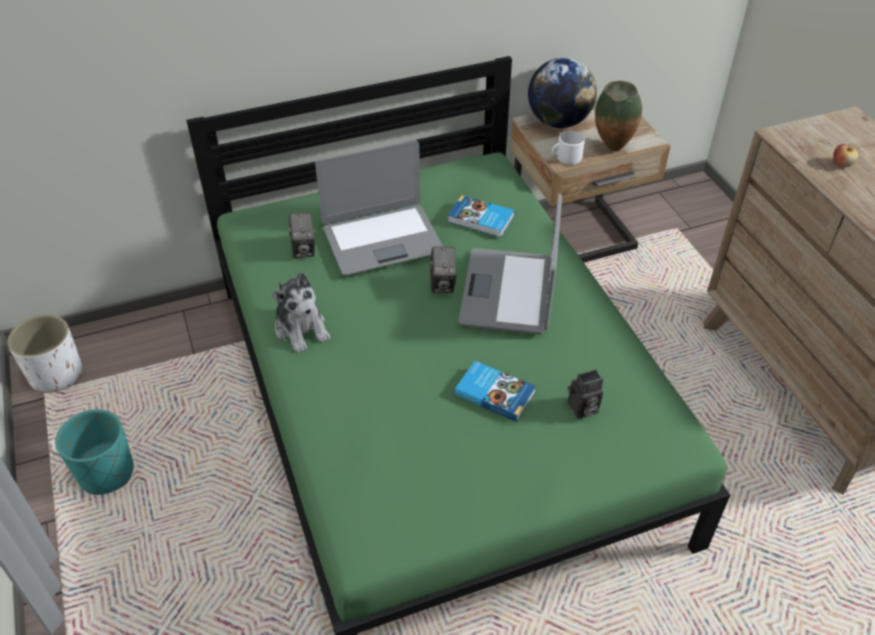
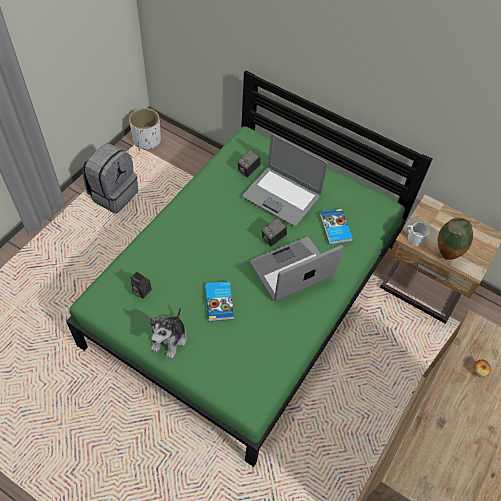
camera: 50 degrees right, 10 degrees up
(106, 473) = (113, 194): turquoise planter -> grey backpack
(301, 328) = (198, 202): plush toy -> plush toy (169, 339)
(559, 122) = (443, 217): globe -> none
(582, 409) = (239, 346): camera -> camera (140, 291)

